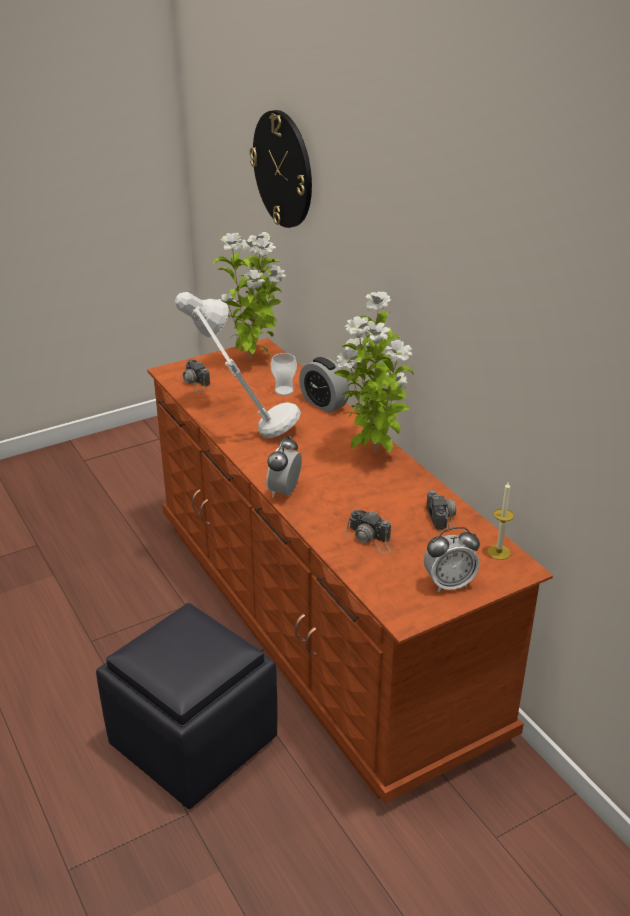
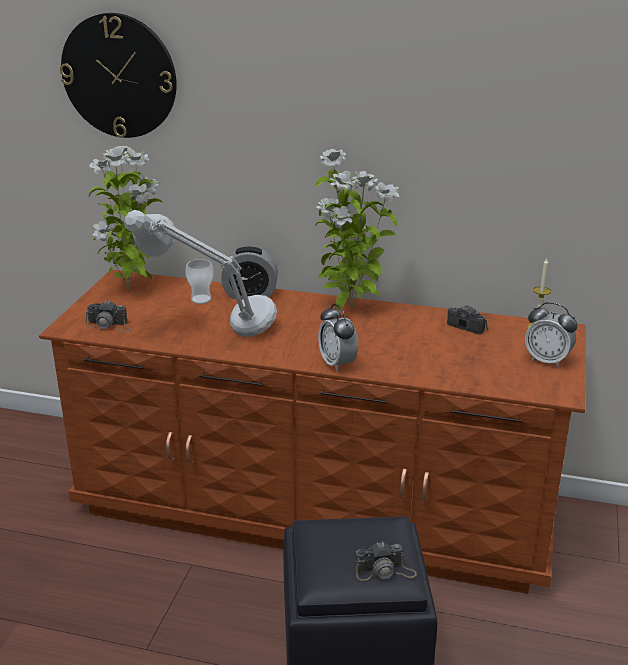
camera: 45 degrees left, 5 degrees down
(370, 538) = (452, 361): camera -> camera (385, 571)
(449, 584) = (547, 360): alarm clock -> alarm clock turned 90 degrees clockwise

